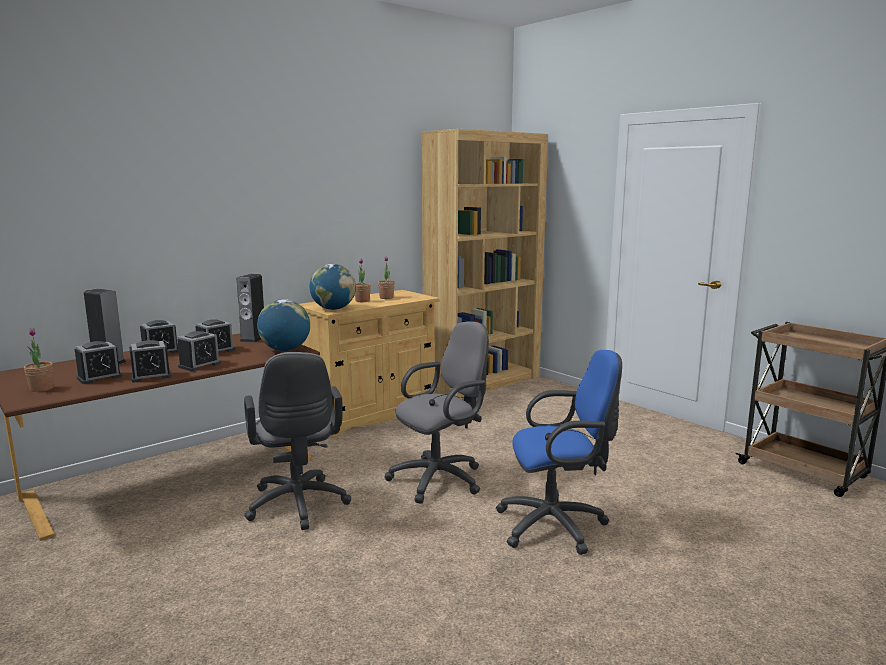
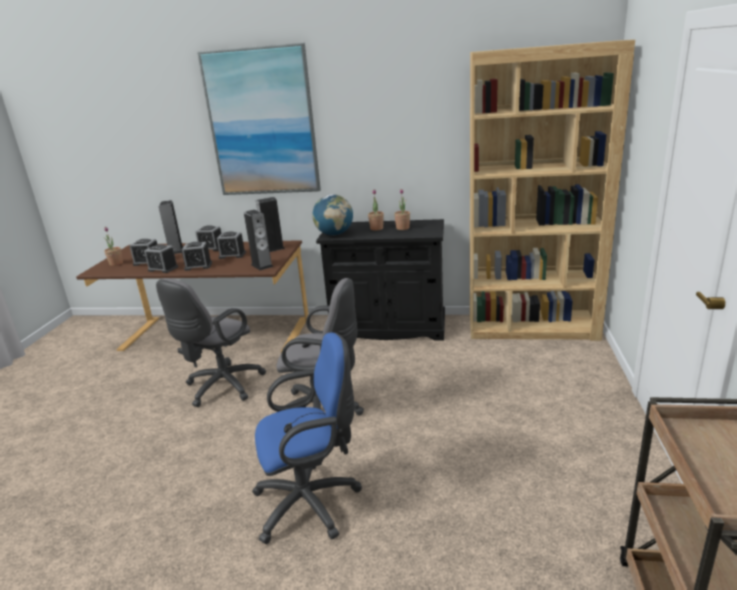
camera: 50 degrees right, 10 degrees up
(220, 186) = (262, 123): none -> picture
(285, 350) = (262, 265): globe -> speaker
(371, 413) = (388, 327): beige cabinet -> black cabinet
(557, 526) = (312, 502): blue office chair -> blue office chair turned 60 degrees counterclockwise

